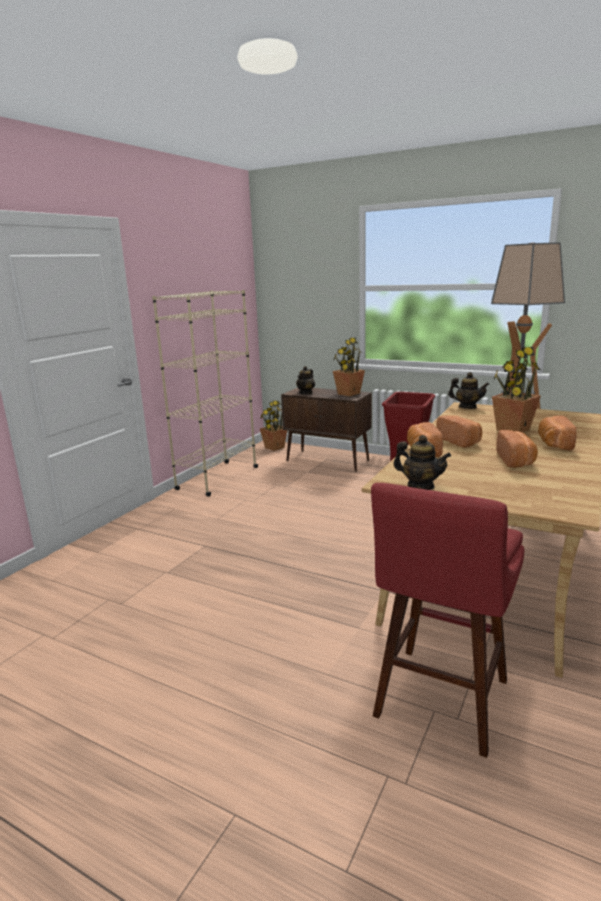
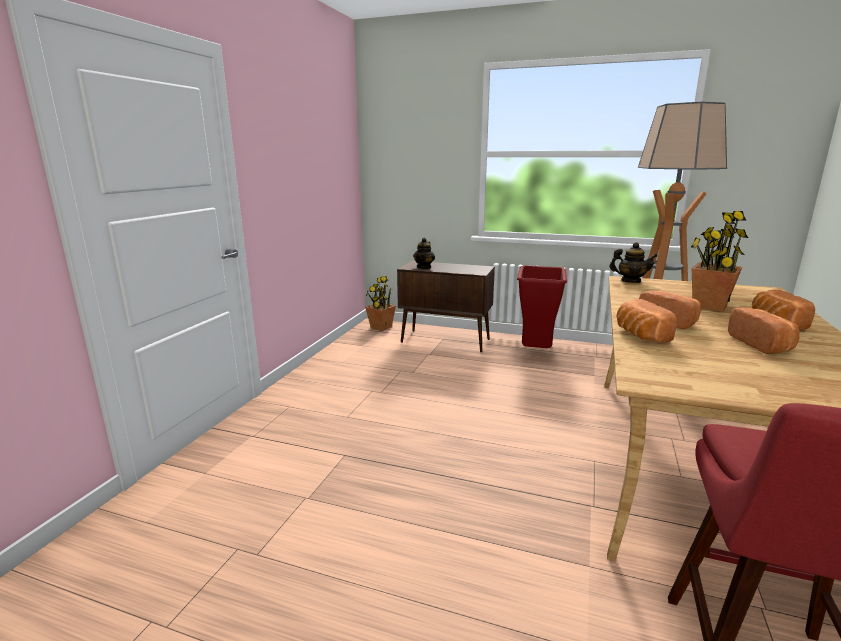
camera: 10 degrees left, 0 degrees up
(217, 478) = (330, 365): beige bookcase -> none
(348, 393) = (471, 268): potted plant -> none
(420, 486) = (691, 384): teapot -> none

